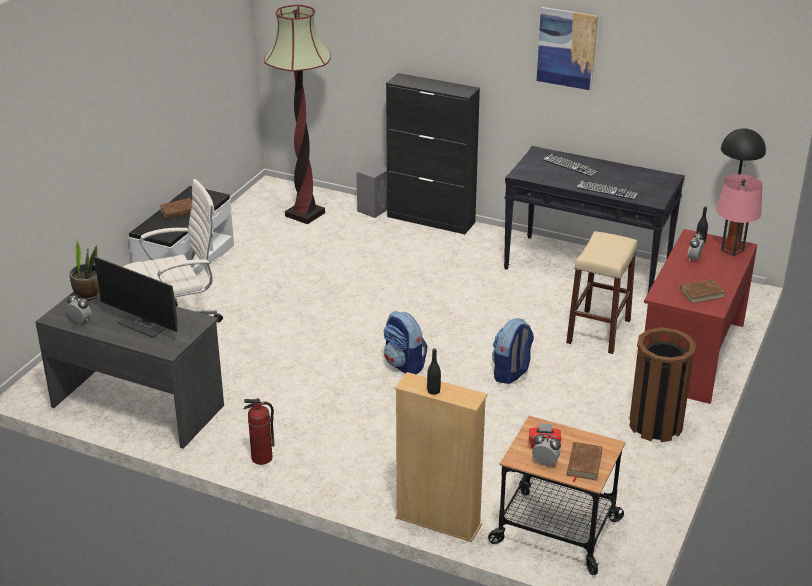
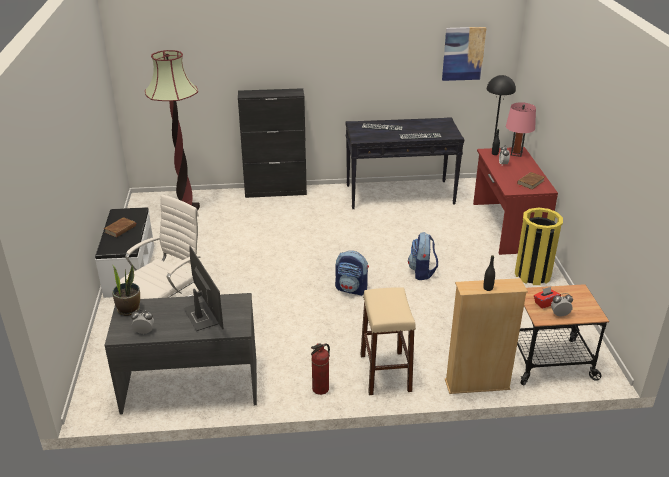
camera: 30 degrees left, 0 degrees up
(147, 324) = (201, 316): monitor -> monitor turned 120 degrees counterclockwise
(374, 209) = (231, 195): grey speaker -> none
(567, 48) = (365, 47): picture -> picture (463, 53)
(584, 464) = (580, 306): brown book -> none
(598, 331) = (445, 230): beige stool -> beige stool (385, 372)
(655, 425) = (532, 275): brown trash can -> yellow trash can

